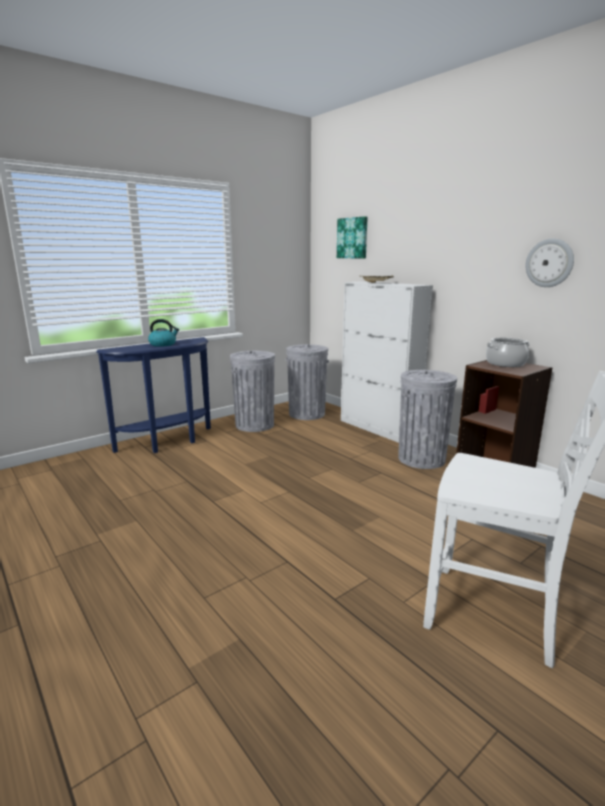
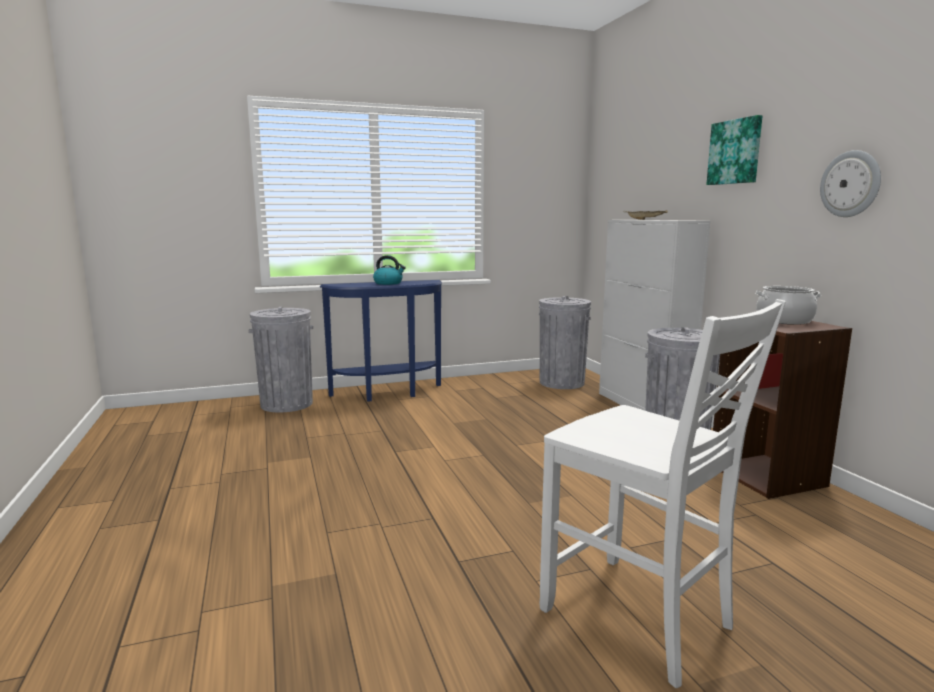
camera: 20 degrees right, 5 degrees down
(254, 425) = (492, 387): grey trash can -> grey trash can (287, 404)
(352, 238) = (629, 168): picture -> picture (735, 152)

